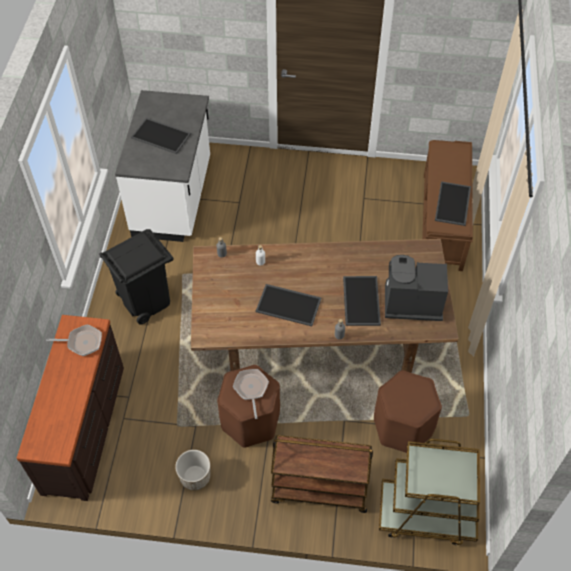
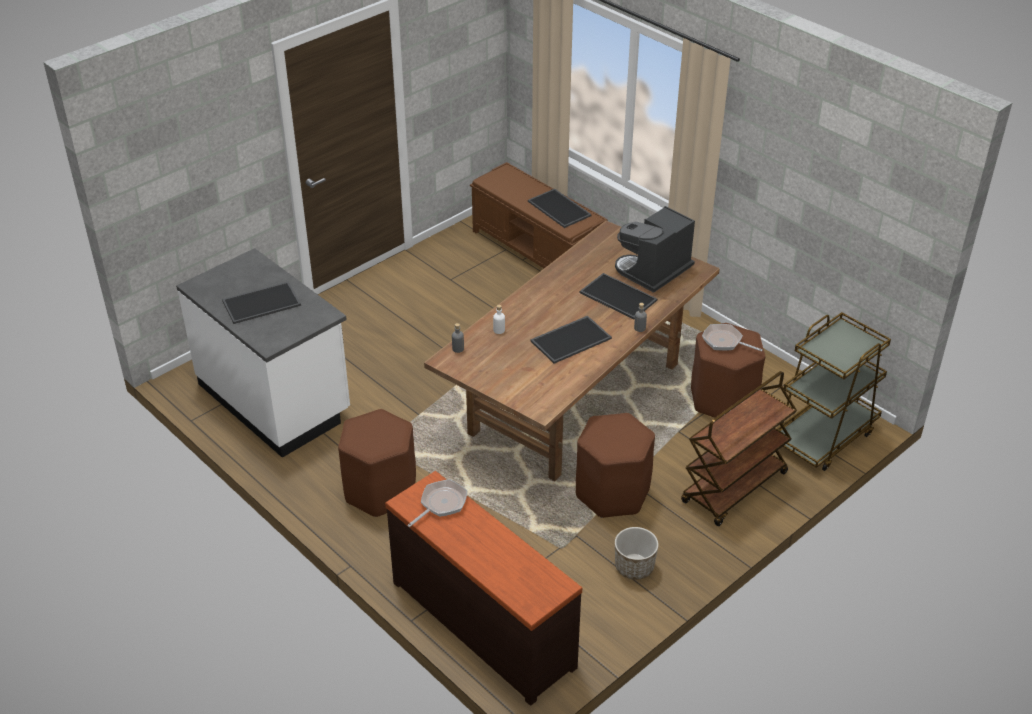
camera: 50 degrees left, 15 degrees down
(145, 300) = (380, 490): black trash can -> brown stool
(251, 389) = (616, 433): frying pan -> frying pan (725, 341)

